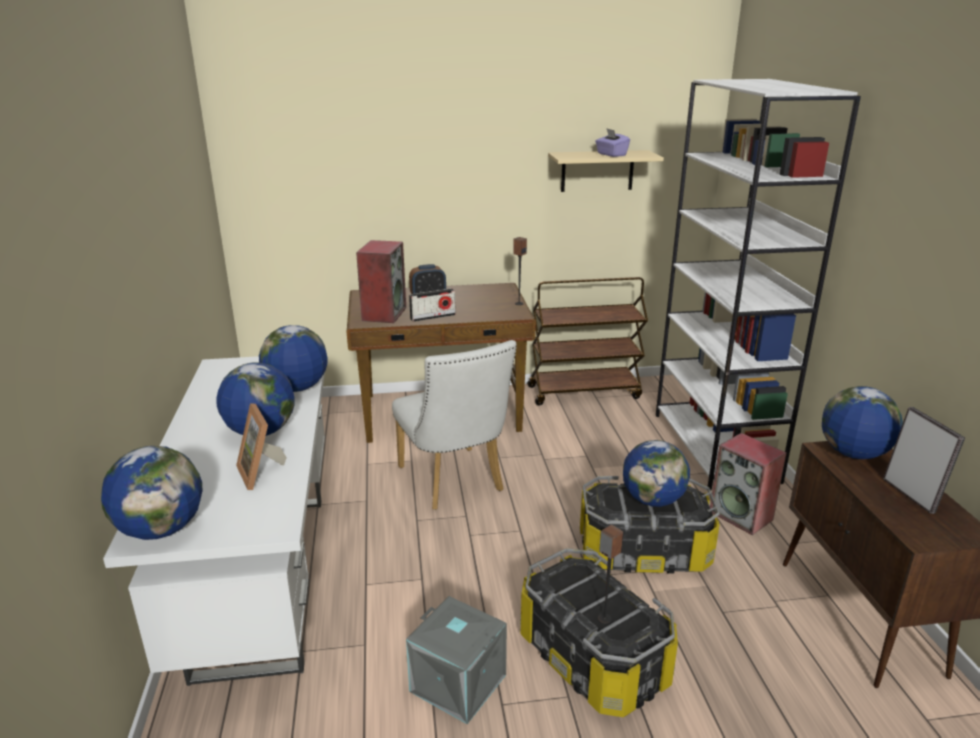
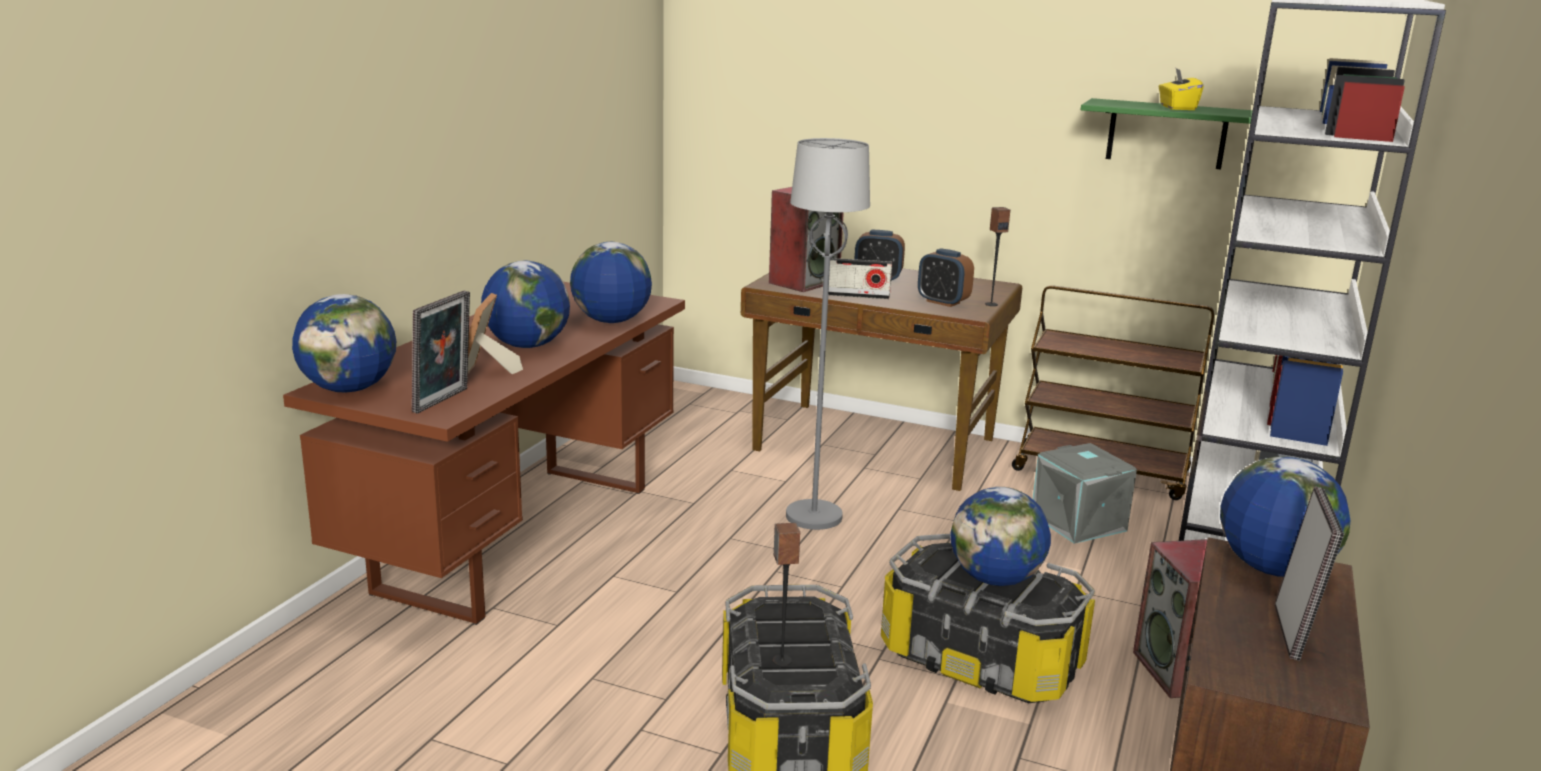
camera: 30 degrees right, 5 degrees down
(262, 512) = (444, 401): none -> picture frame
(263, 578) = (518, 536): white desk -> brown desk
(454, 483) = (813, 517): white chair -> grey floor lamp
(456, 684) = (612, 693): grey storage box -> grey storage box (1076, 523)
(490, 309) = (943, 302): none -> alarm clock
(597, 171) = (1166, 134): beige shelf -> green shelf
(611, 154) = (1177, 108): purple tissue box -> yellow tissue box

